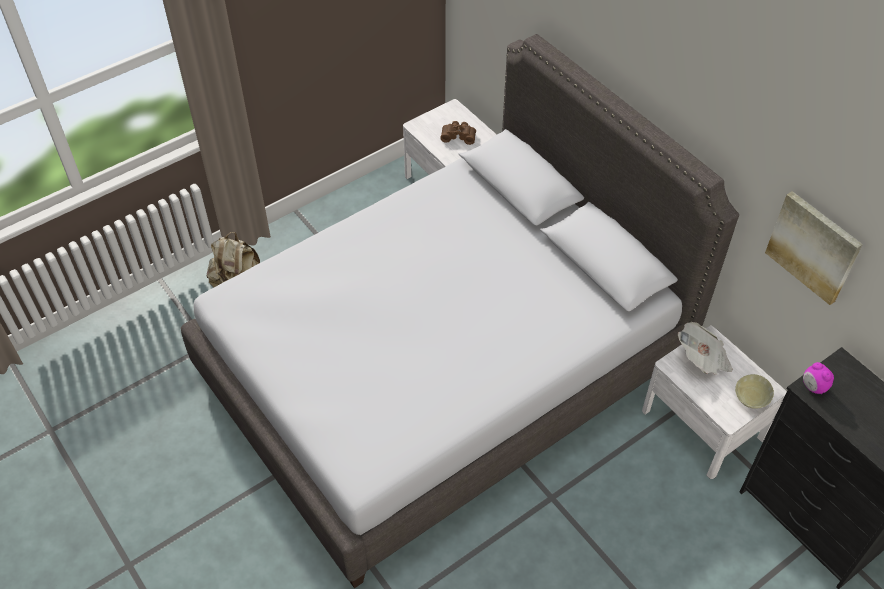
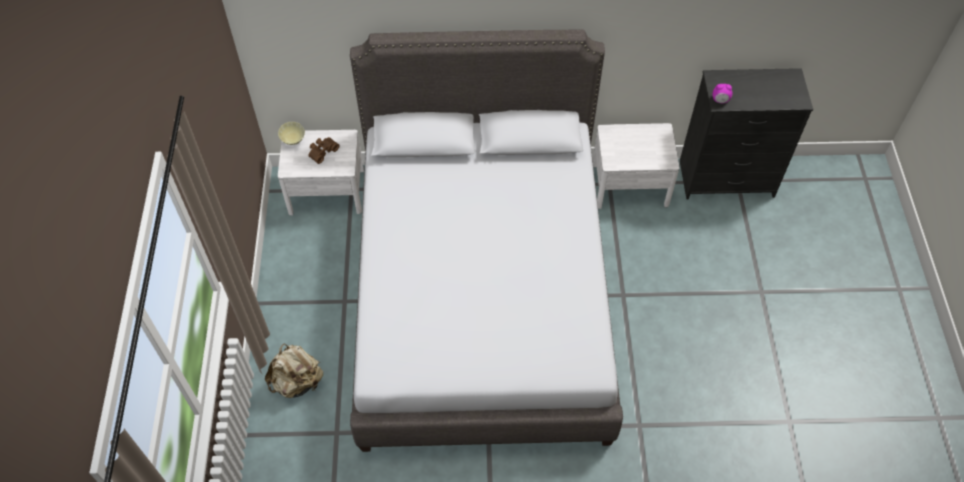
camera: 55 degrees left, 5 degrees up
(703, 359) = (619, 145): newspaper -> none
(749, 400) = (663, 143): beige bowl -> beige bowl (292, 140)
(814, 246) = (664, 26): picture -> none

